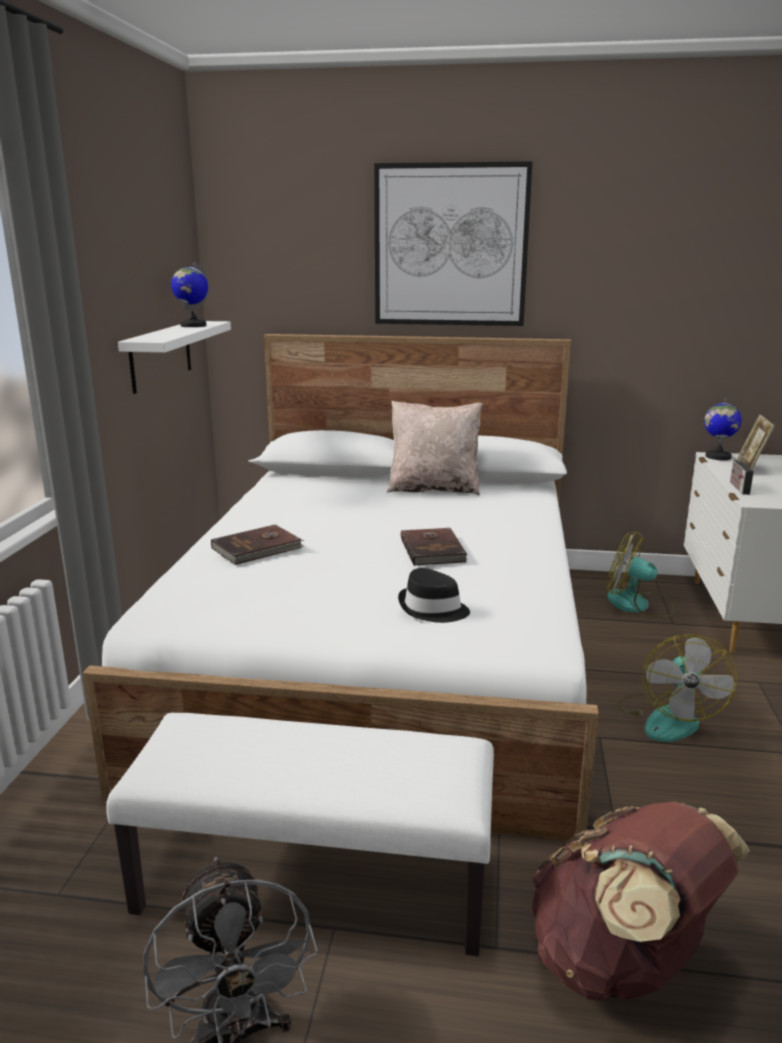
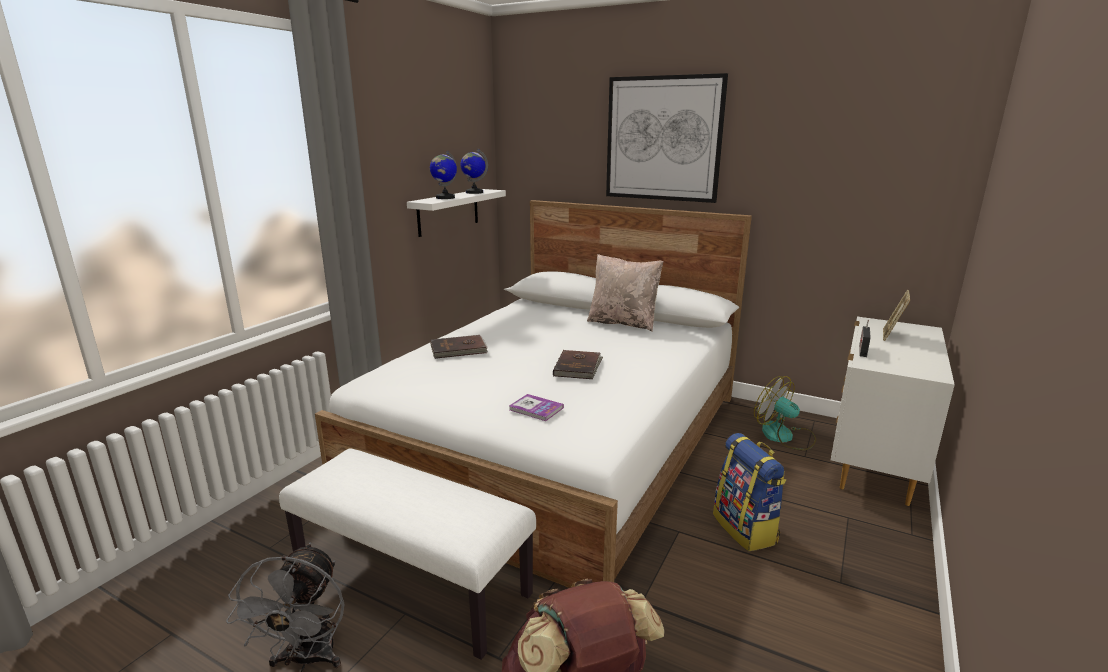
camera: 20 degrees right, 0 degrees up
(432, 609) = (536, 409): black hat -> book
(668, 717) = (746, 529): fan -> backpack
(717, 457) = (872, 322): globe -> globe (445, 198)

